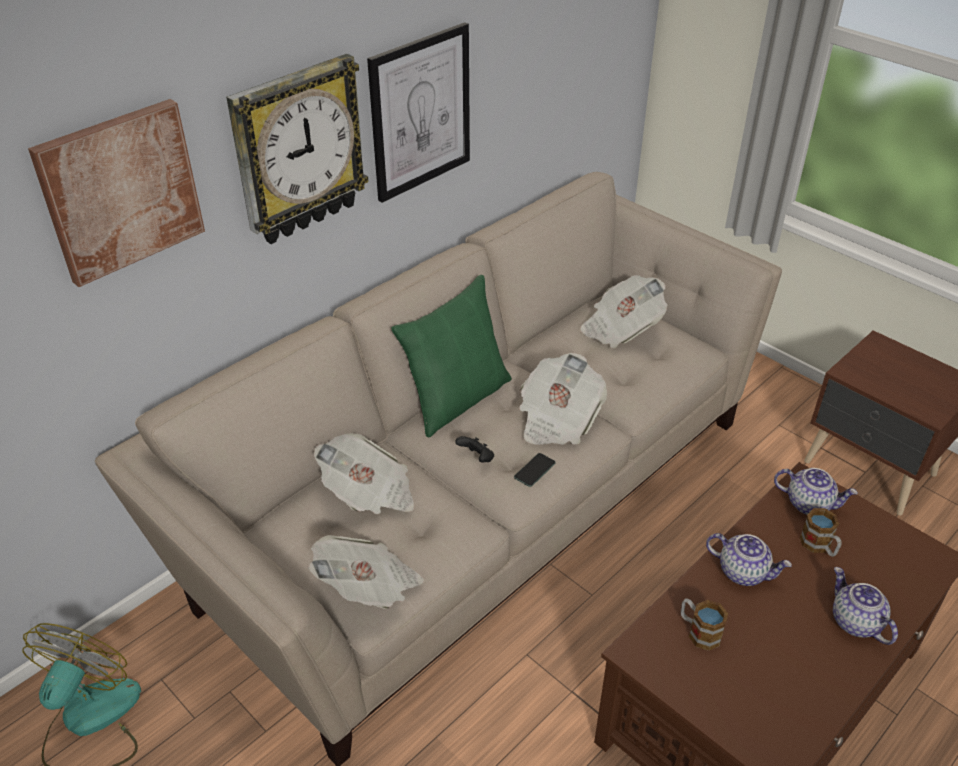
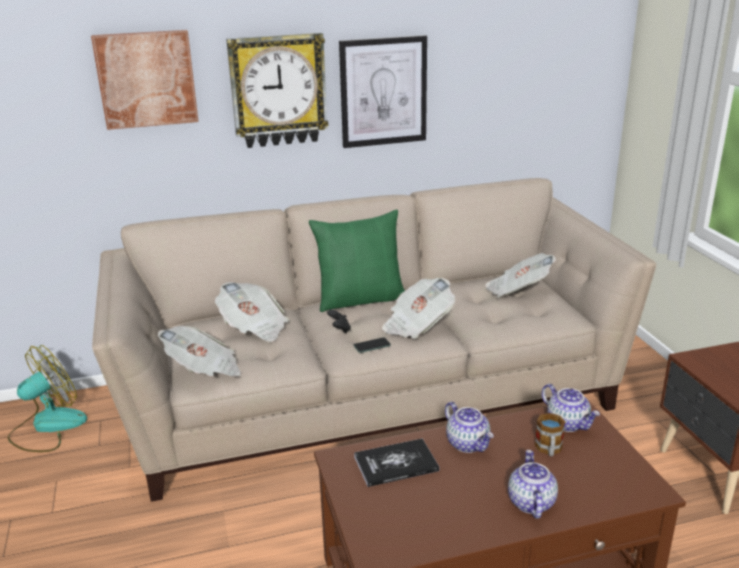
camera: 30 degrees right, 15 degrees down
(698, 631) = (396, 464): mug -> book

